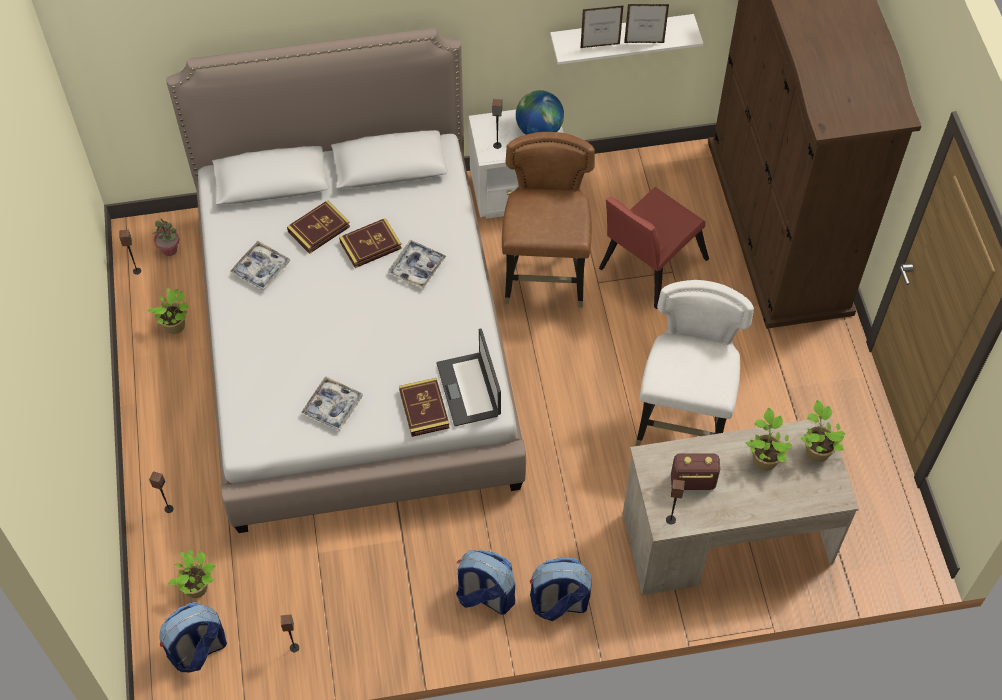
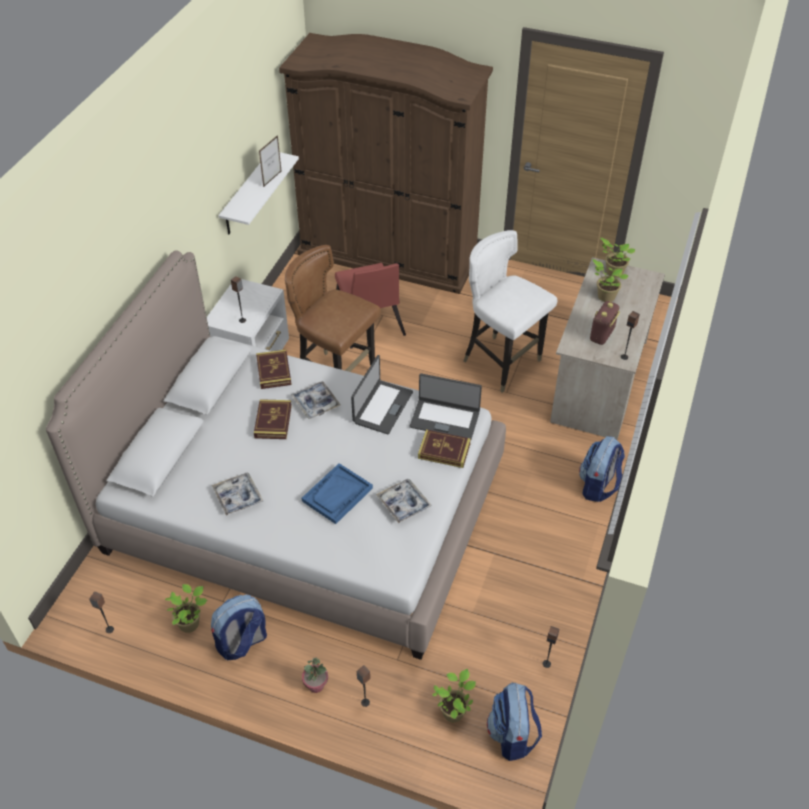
camera: 60 degrees left, 10 degrees down
(170, 250) = (109, 596): potted plant -> potted plant (316, 685)
(309, 345) = (337, 494): none -> blue tray
(319, 229) = (231, 445): book -> book (274, 371)
(449, 326) = (382, 407): none -> laptop
(485, 596) = (569, 524): backpack -> backpack (242, 643)
(539, 130) = (250, 295): globe -> none
(600, 46) = (255, 198): picture frame -> none

